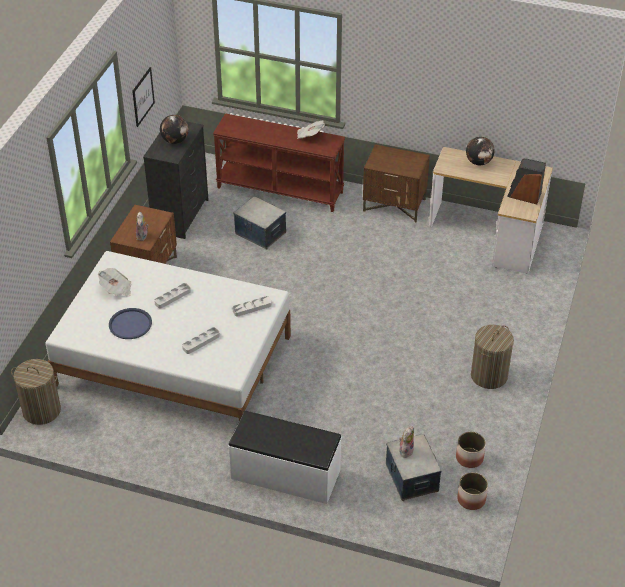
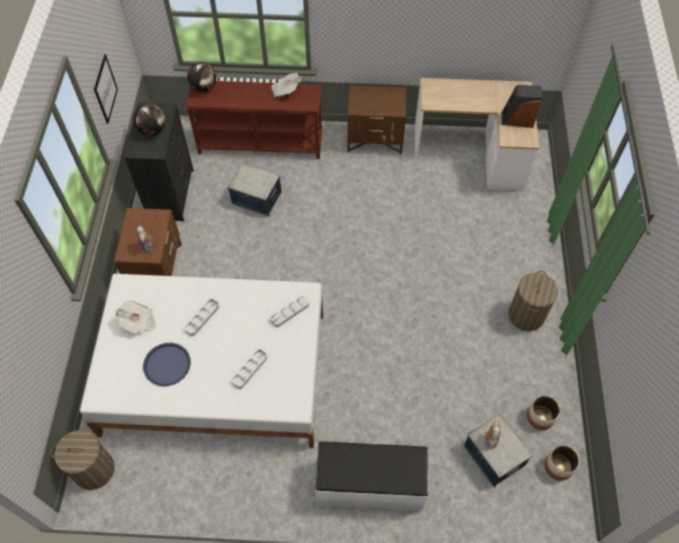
camera: 15 degrees left, 15 degrees up
(479, 162) = (461, 89): globe -> globe (204, 87)

